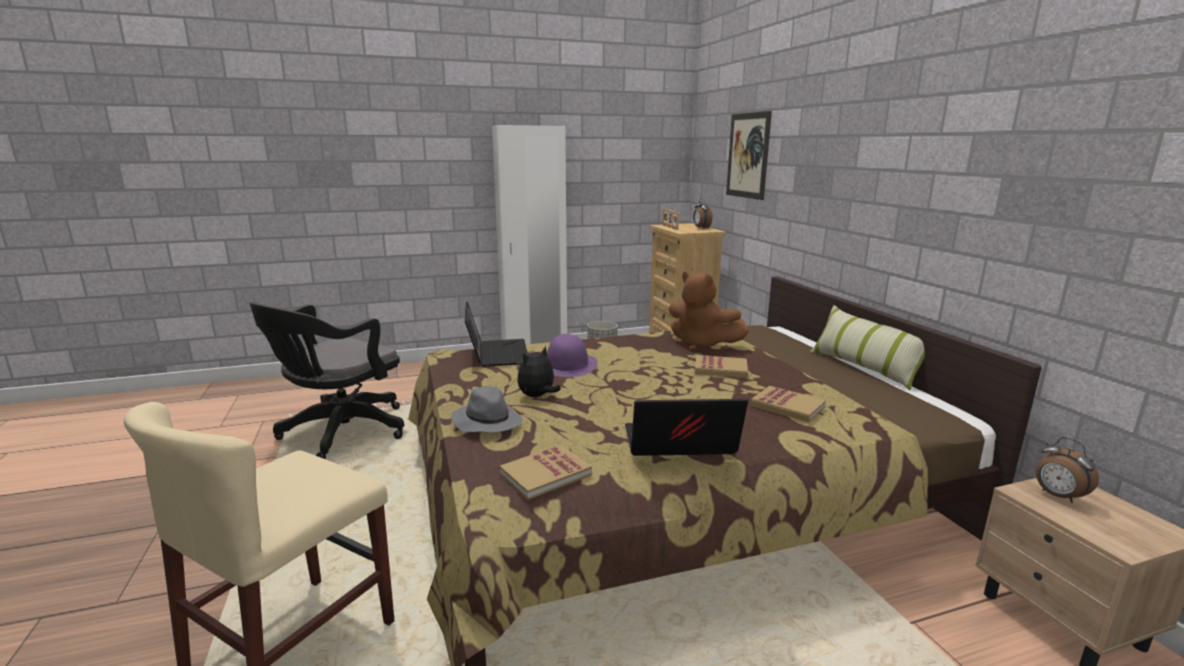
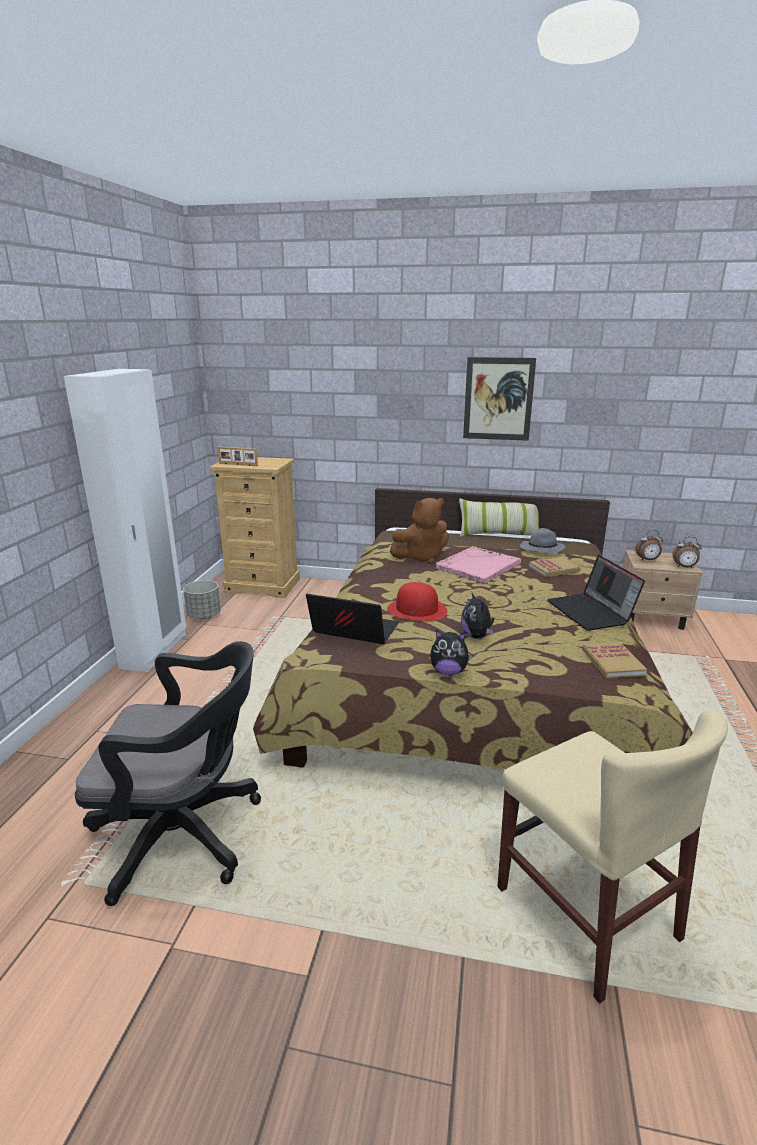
camera: 60 degrees left, 5 degrees up
(340, 433) = (186, 835): black office chair -> black office chair turned 60 degrees counterclockwise
(453, 398) = (448, 671): none -> plush toy
(487, 422) = (514, 666): grey hat -> grey hat (541, 549)
(567, 365) = (417, 610): purple hat -> red hat
(678, 445) = (591, 612): laptop -> laptop turned 45 degrees counterclockwise
(701, 228) = (265, 459): alarm clock -> alarm clock (684, 567)
(720, 369) = (478, 566): book -> pink tray
(748, 155) = (309, 386): picture -> picture (498, 399)

